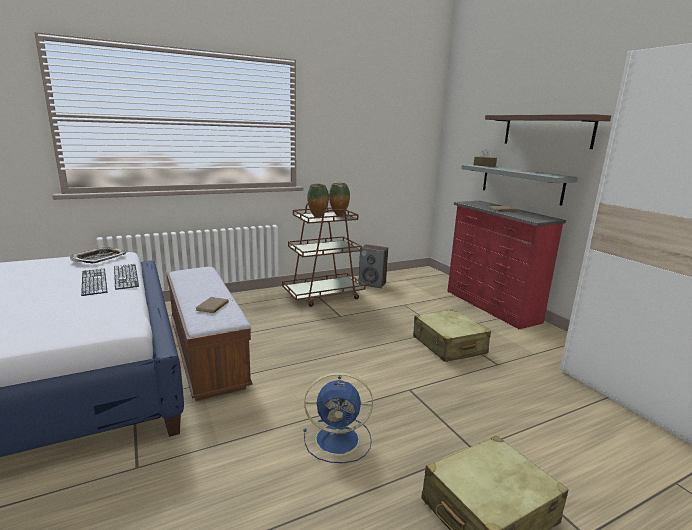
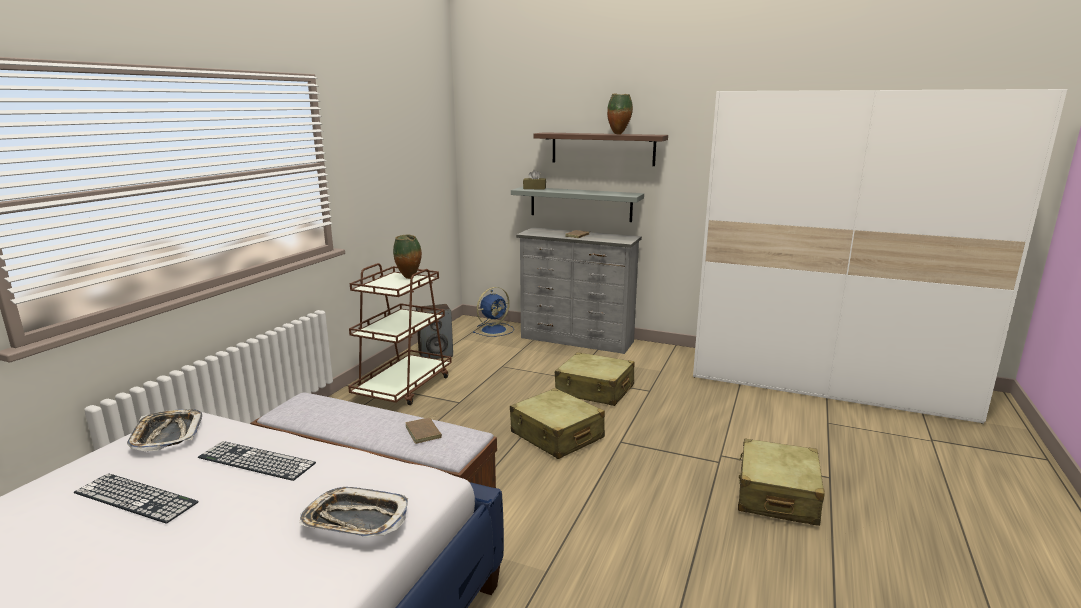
camera: 40 degrees left, 0 degrees up
(49, 324) = (355, 519): none -> tray
(126, 276) = (282, 437): keyboard -> keyboard (135, 497)
(318, 218) = (393, 287): vase -> vase (619, 134)
(339, 439) = (631, 507): blue fan -> blue fan (495, 329)
(368, 363) = (556, 435): none -> beige suitcase
(490, 306) = (577, 340): red dresser -> grey dresser

